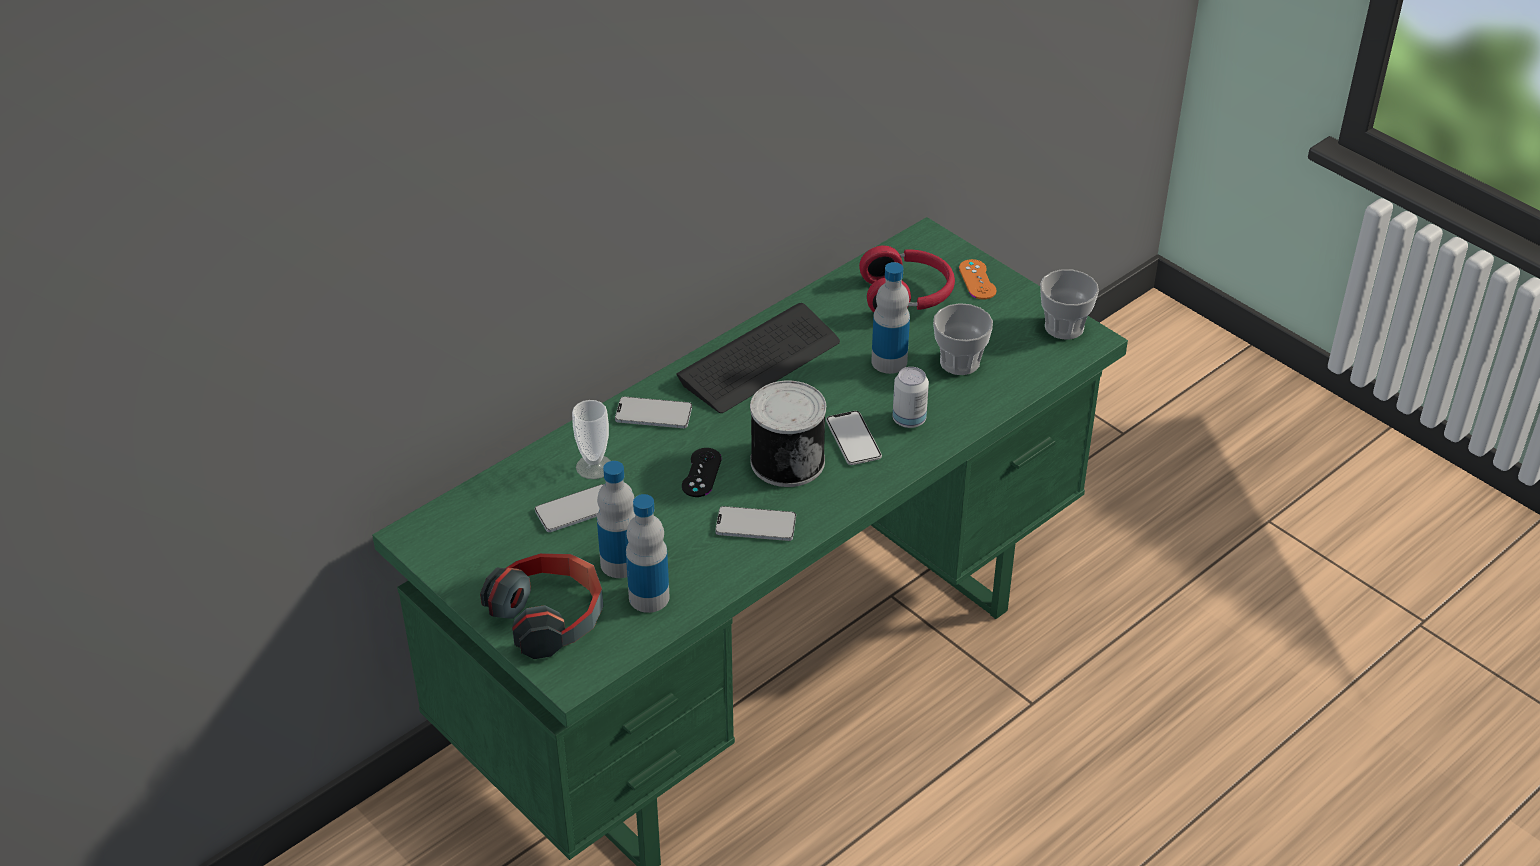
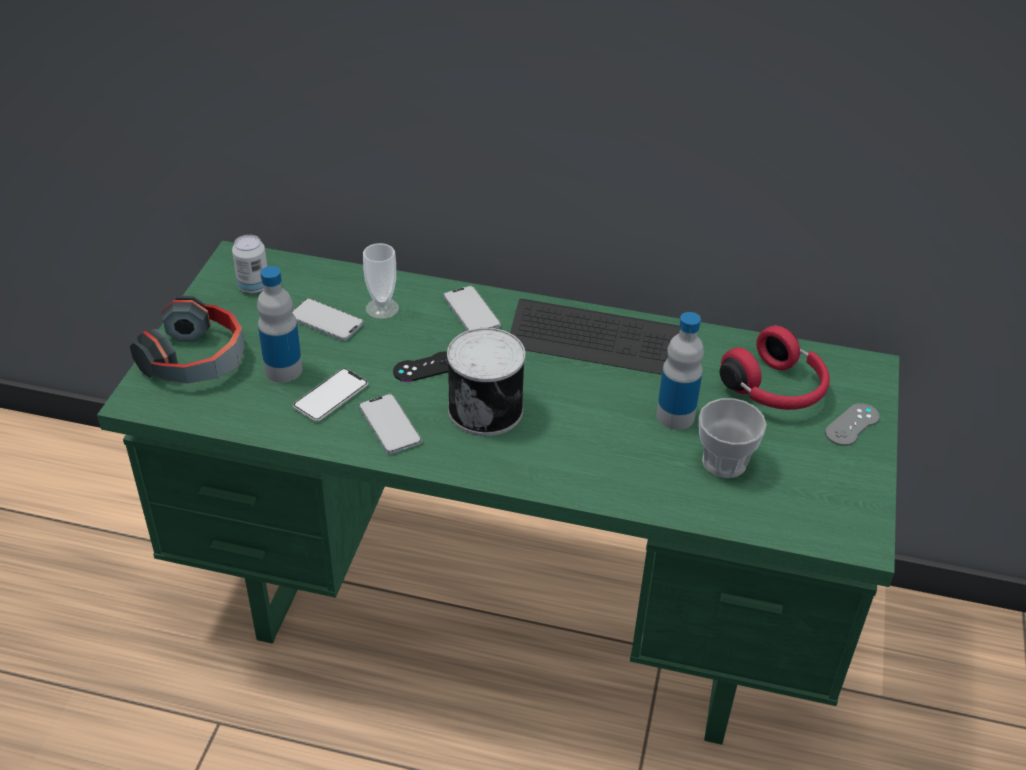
camera: 55 degrees right, 0 degrees up
(649, 597) = (256, 402): bottle -> none
(853, 439) = (551, 437): phone -> phone (331, 396)
(909, 420) = (611, 462): can -> can (254, 286)
(977, 280) = (852, 425): orange game controller -> grey game controller
(1064, 327) = (856, 515): cup -> none

